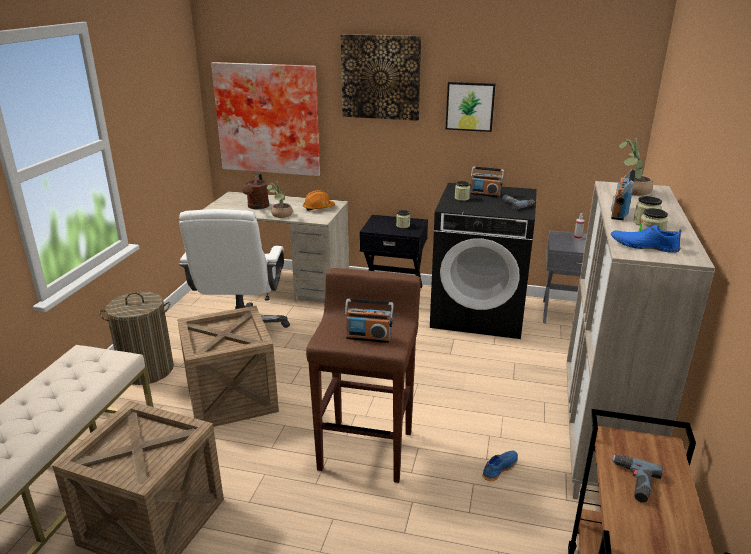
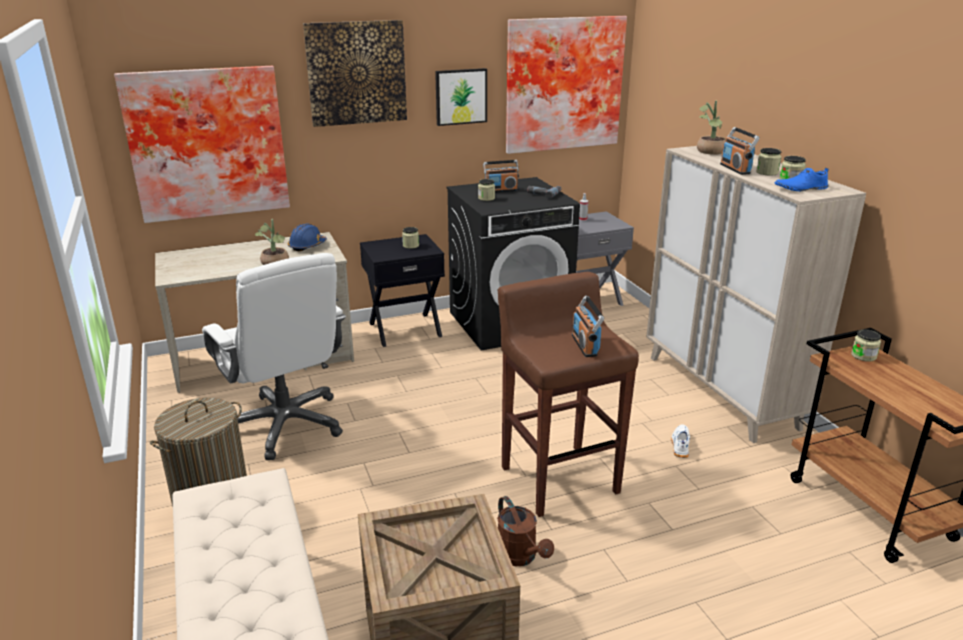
camera: 35 degrees left, 0 degrees up
(231, 397) = (361, 492): crate -> none
(257, 207) = (228, 262): brown watering can -> brown watering can (521, 557)
(318, 208) = (307, 246): orange hard hat -> blue hard hat
(368, 337) = (585, 345): radio -> radio turned 105 degrees clockwise
(499, 468) = (680, 445): blue shoe -> white shoe
(575, 105) = (562, 84): none -> picture
(633, 482) = (884, 381): power drill -> none
(652, 449) = (863, 356): none -> jar

